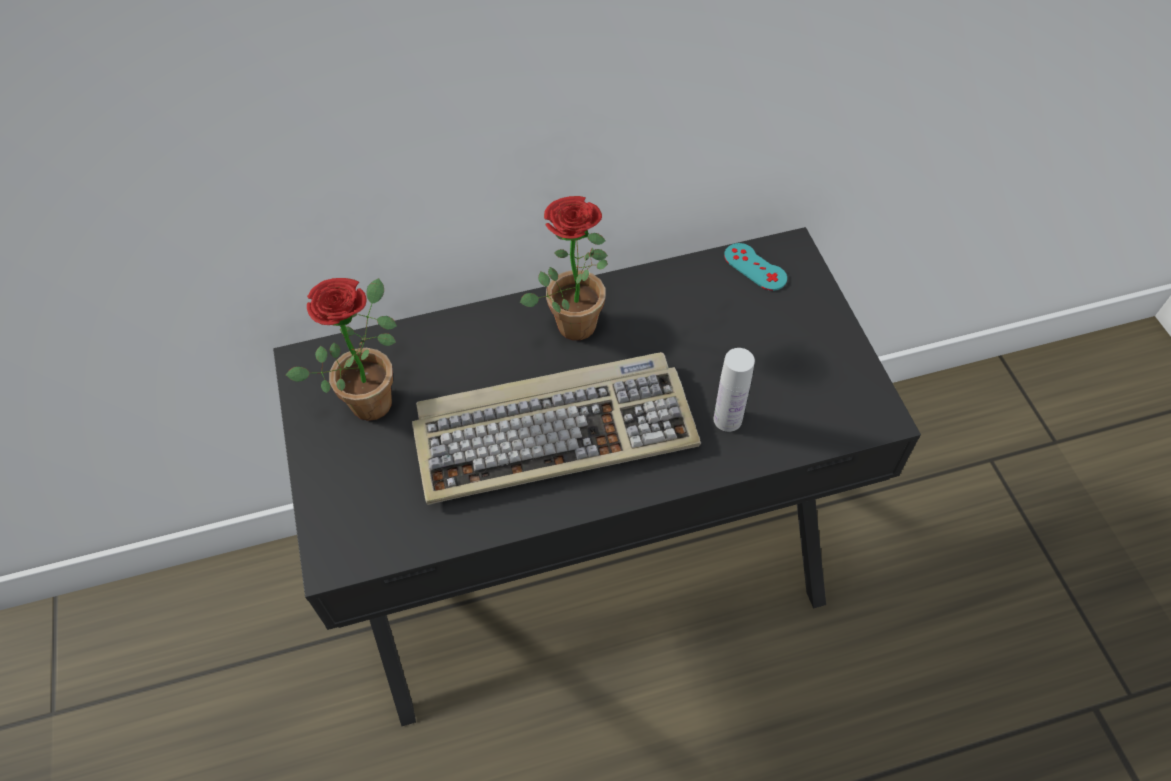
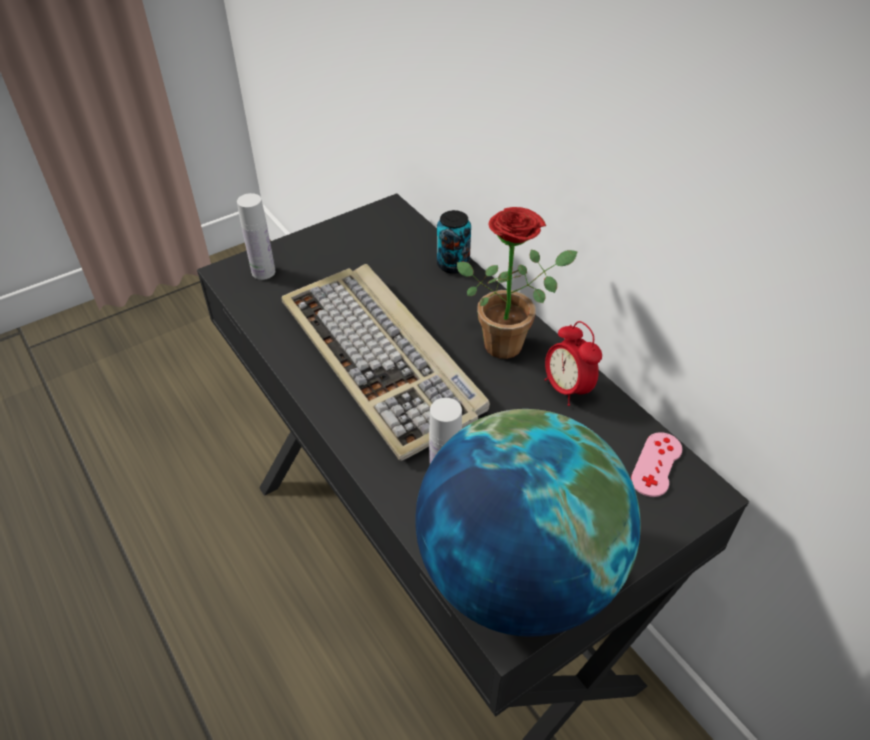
camera: 70 degrees right, 10 degrees down
(352, 519) = (263, 272): none -> white bottle
(372, 395) = (375, 250): potted plant -> none
(436, 330) = (453, 264): none -> can
(651, 296) = (567, 389): none -> alarm clock
(755, 267) = (656, 464): turquoise game controller -> pink game controller
(836, 396) = (517, 574): none -> globe

